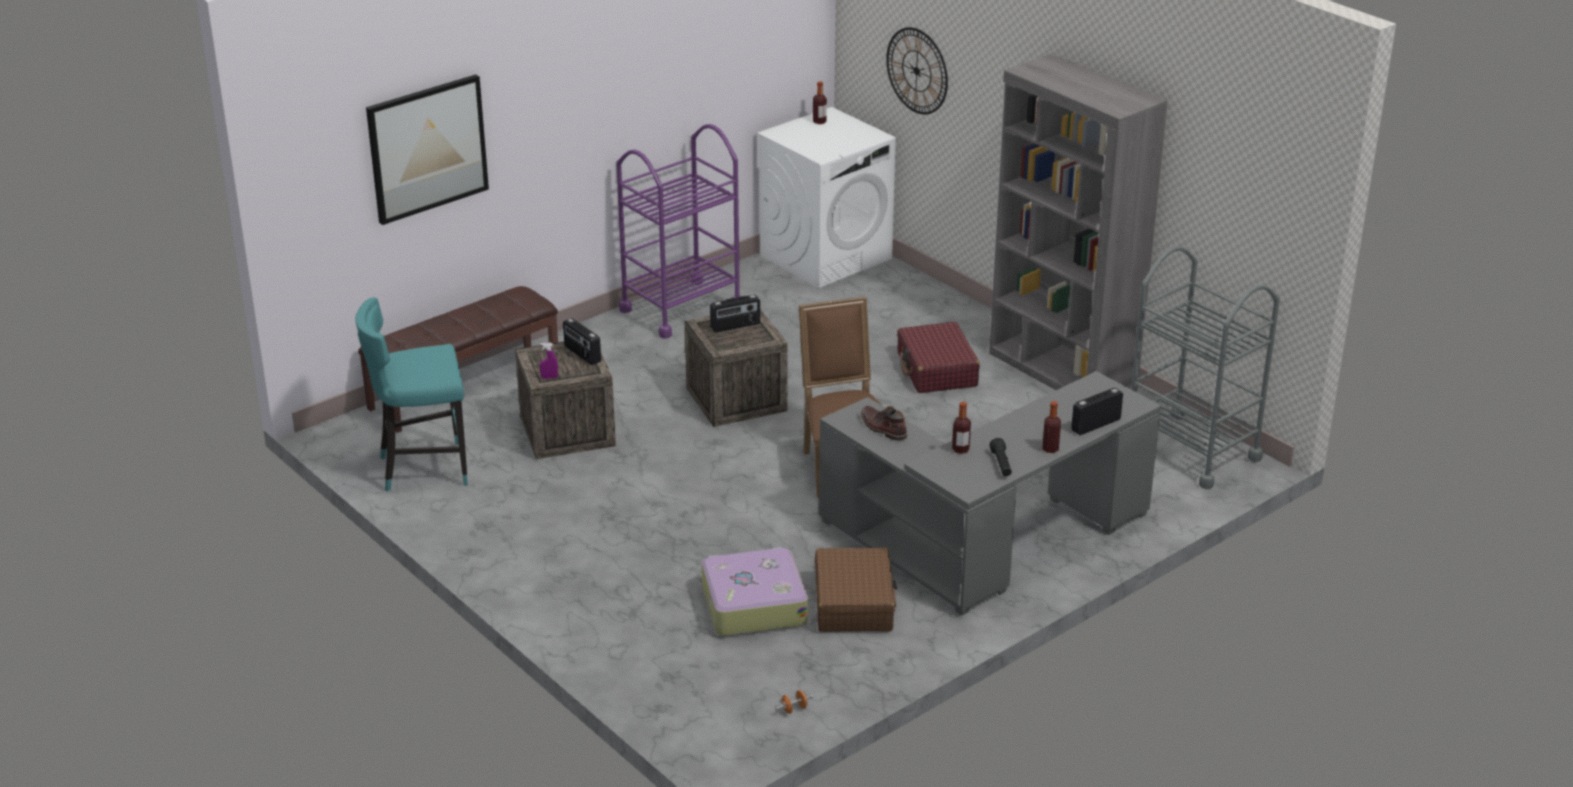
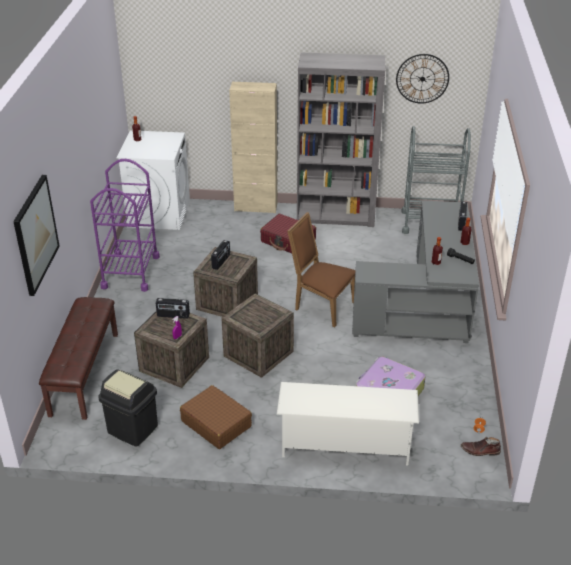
camera: 45 degrees left, 5 degrees up
(423, 469) = (132, 429): turquoise stool -> black trash can
(609, 621) = (345, 445): none -> white shoe rack
(676, 474) = (258, 353): none -> crate
(854, 603) = (423, 365): brown suitcase -> brown suitcase (216, 423)
(882, 428) = (386, 271): brown boot -> brown boot (480, 451)
(917, 71) = (195, 90): wall clock -> wall clock (422, 79)
(965, 308) = (255, 207): none -> beige cabinet

